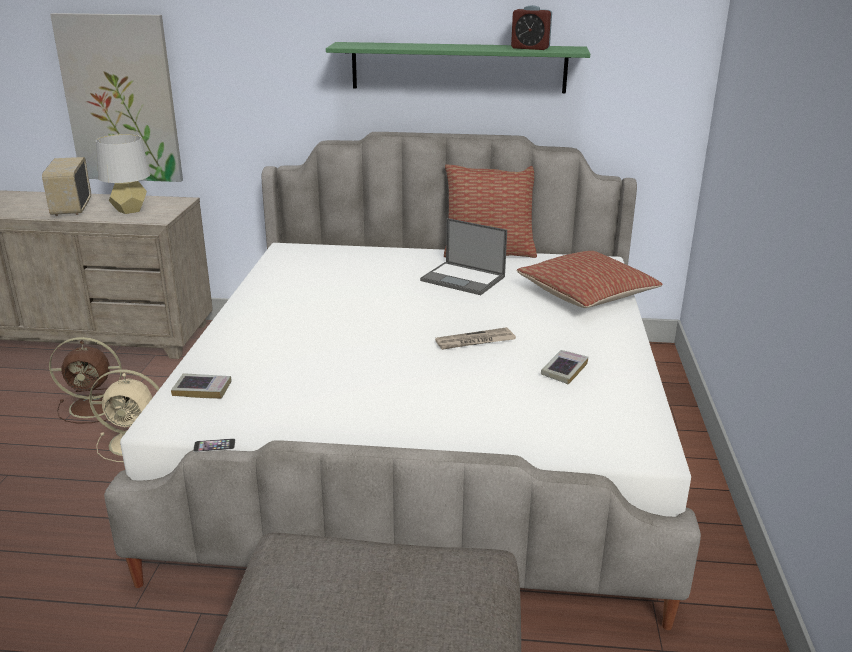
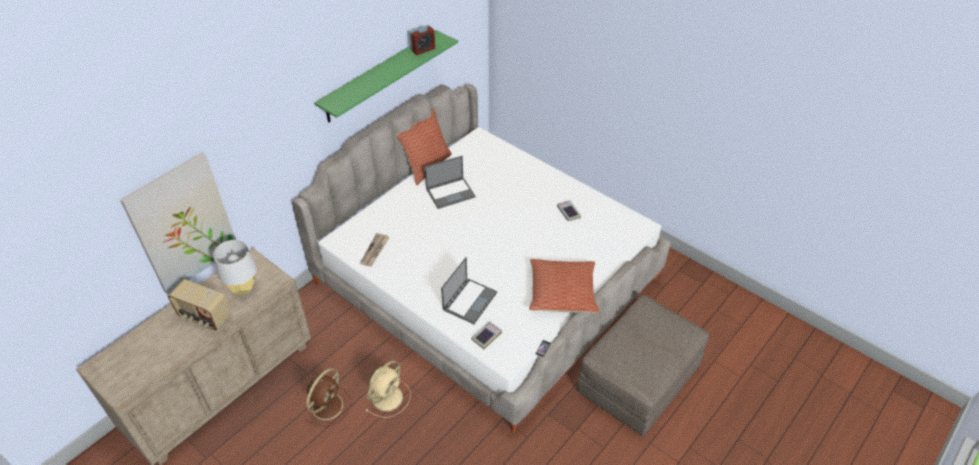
camera: 55 degrees left, 20 degrees up
(267, 354) = (470, 300): none -> laptop
(474, 341) = (520, 225): newspaper -> newspaper (375, 251)
(587, 294) = (508, 163): pillow -> pillow (562, 293)

